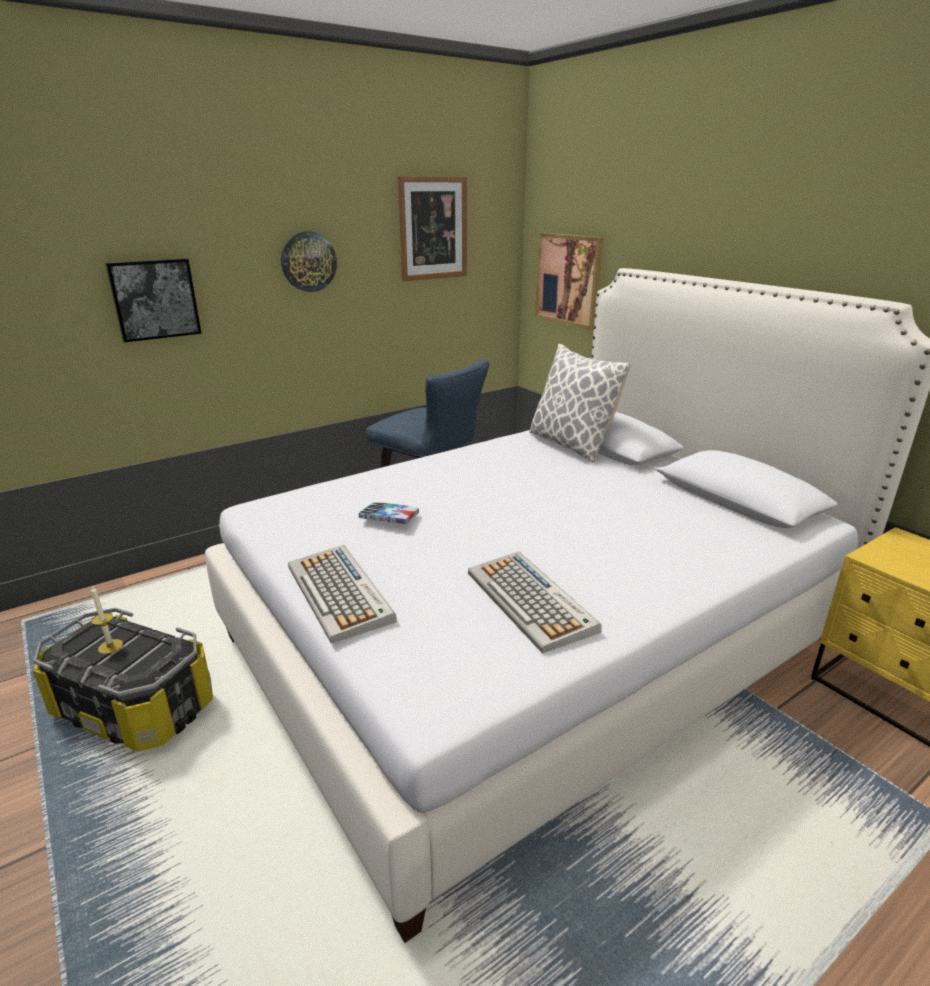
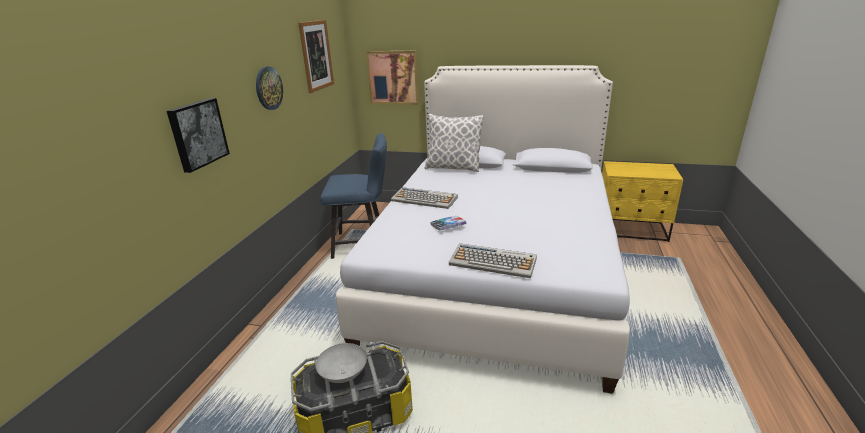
camera: 40 degrees left, 0 degrees up
(110, 646) = (343, 375): candle -> grey bowl
(531, 601) = (562, 229): keyboard -> keyboard (425, 199)

